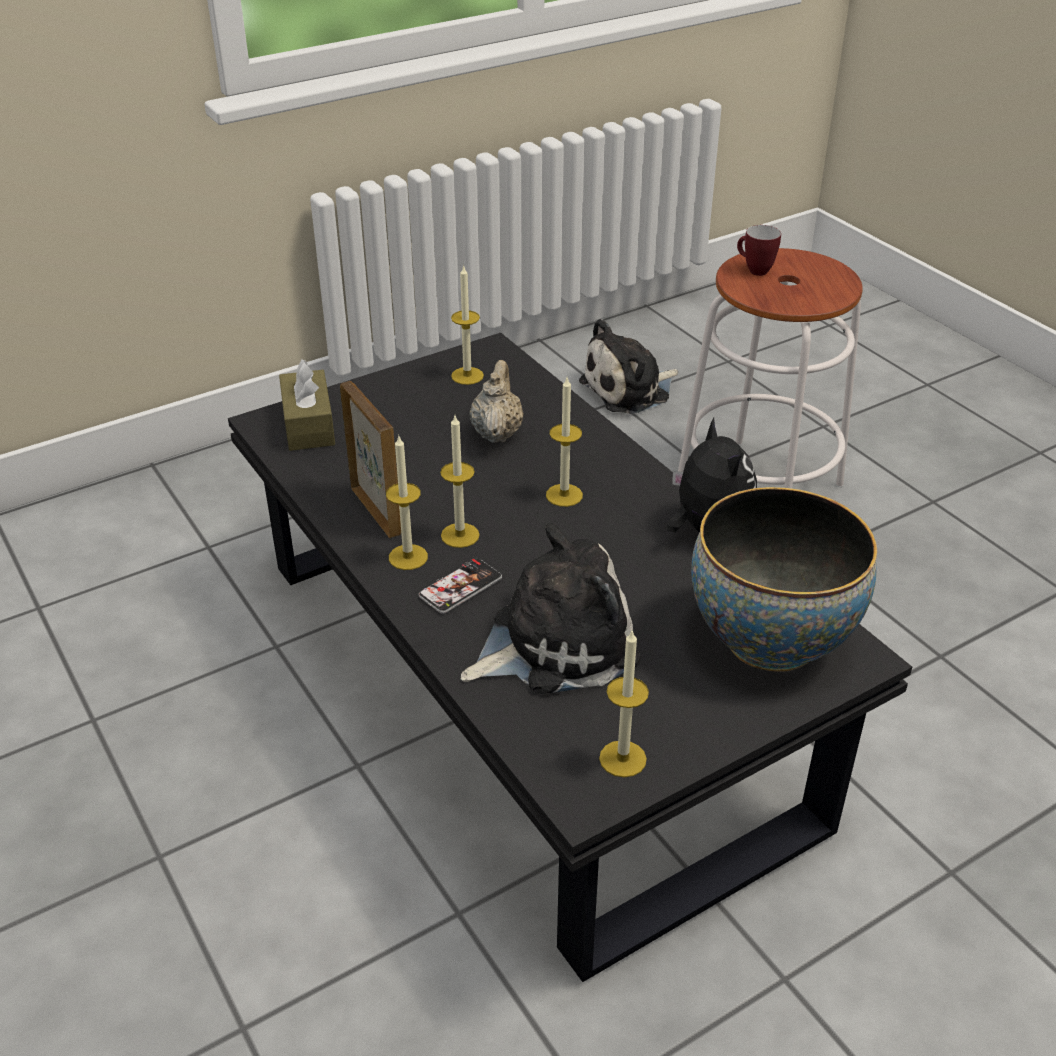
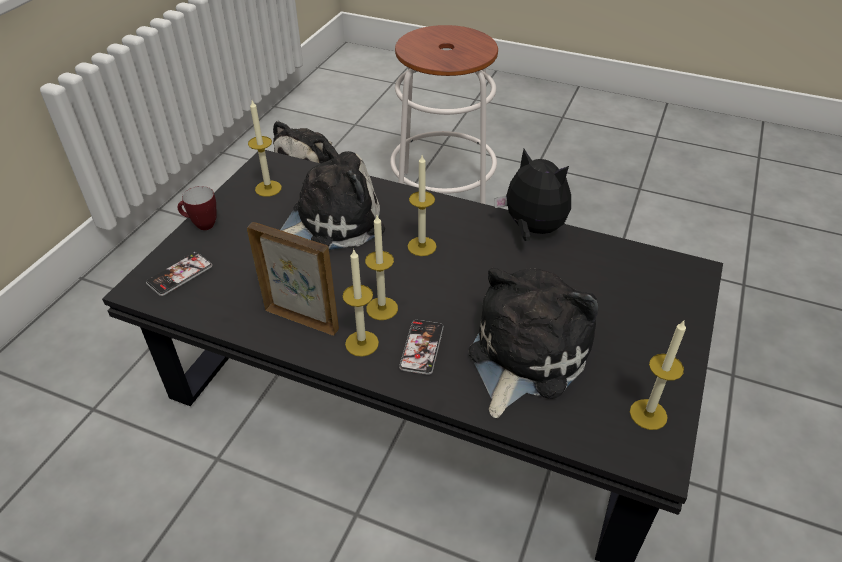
camera: 35 degrees left, 5 degrees up
(308, 425) = (180, 275): brown tissue box -> phone
(497, 432) = (331, 221): beige teapot -> plush toy
(753, 270) = (419, 47): mug -> mug (201, 225)
(770, 640) = (640, 285): bowl -> none

